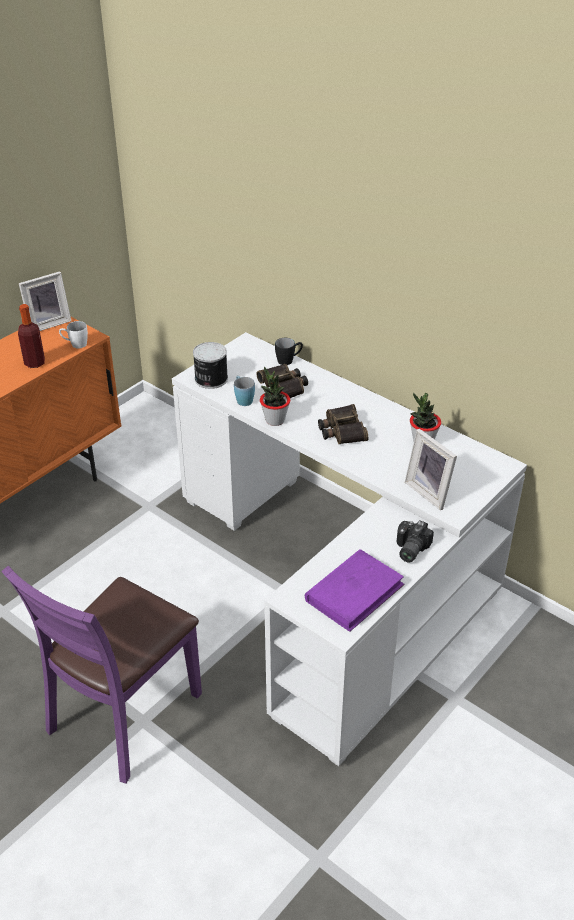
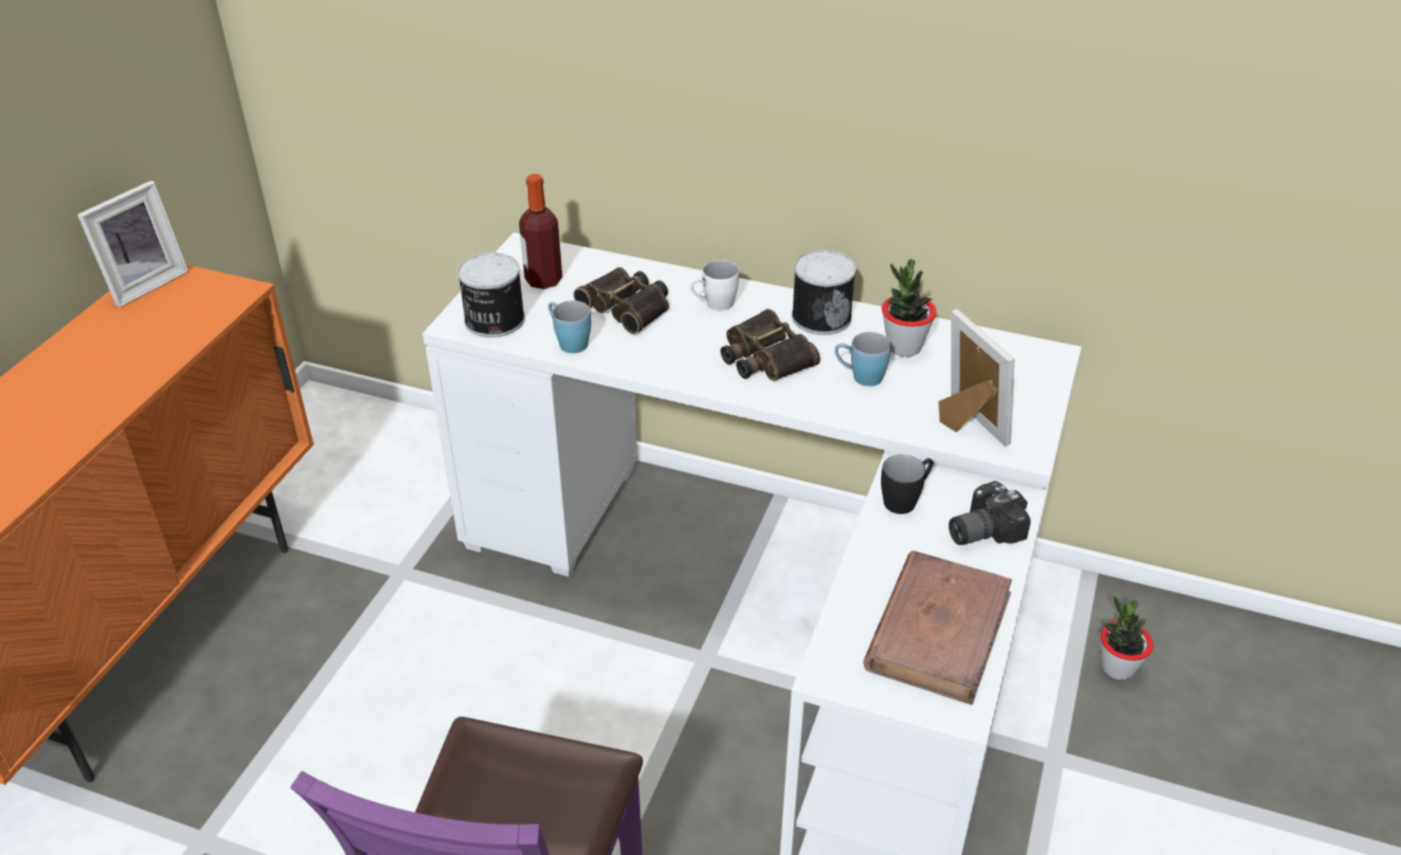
camera: 20 degrees left, 0 degrees up
(34, 363) = (150, 358): bottle -> bottle (543, 280)
(75, 344) = (215, 310): white mug -> white mug (713, 305)
(275, 420) = (643, 365): potted plant -> potted plant (1117, 668)
(288, 360) = (611, 263): black mug -> black mug (905, 499)
(354, 592) = (938, 631): purple book -> brown book
(386, 414) = (821, 316): none -> can
(388, 452) = (860, 377): none -> blue mug
(409, 549) = (980, 530): camera -> camera turned 60 degrees clockwise
(430, 491) = (966, 424): picture frame -> picture frame turned 150 degrees counterclockwise

